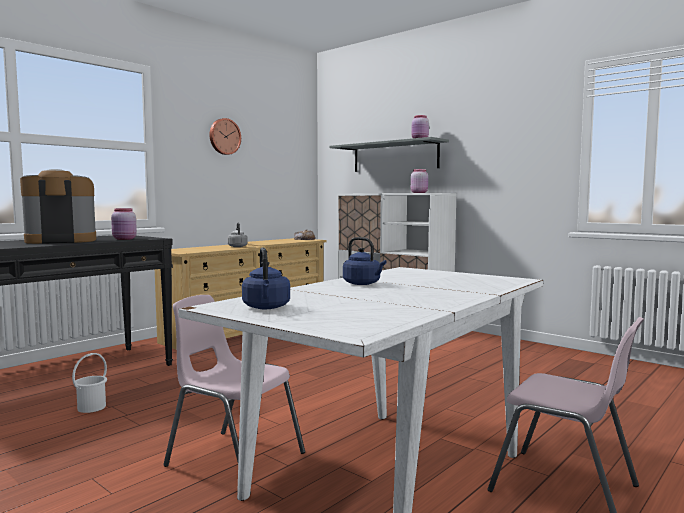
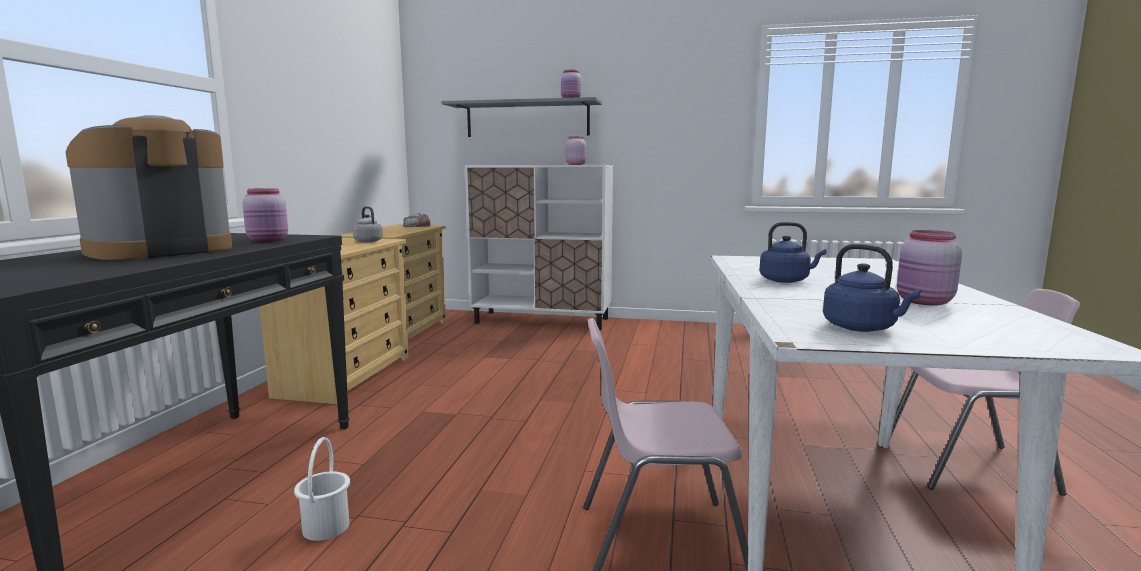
camera: 30 degrees left, 5 degrees up
(224, 136) = (310, 78): wall clock -> none
(388, 302) = (924, 302): none -> pink jar

